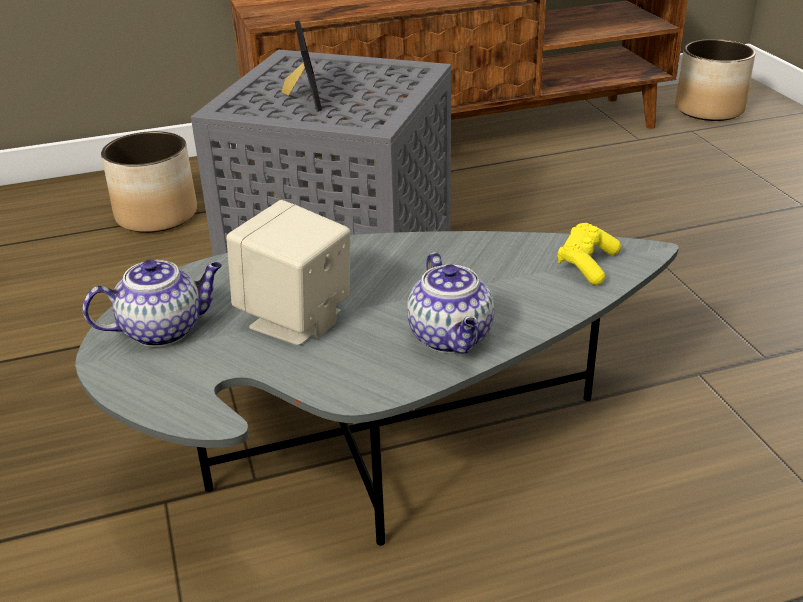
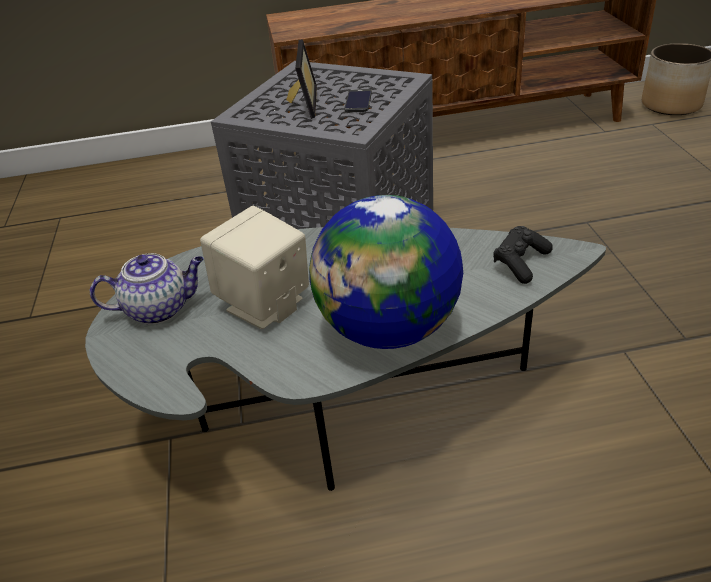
camera: 10 degrees right, 5 degrees up
(157, 215) = (206, 191): planter -> none
(370, 93) = (358, 101): none -> phone
(452, 338) = (389, 329): teapot -> globe
(587, 265) = (520, 263): yellow game controller -> black game controller

